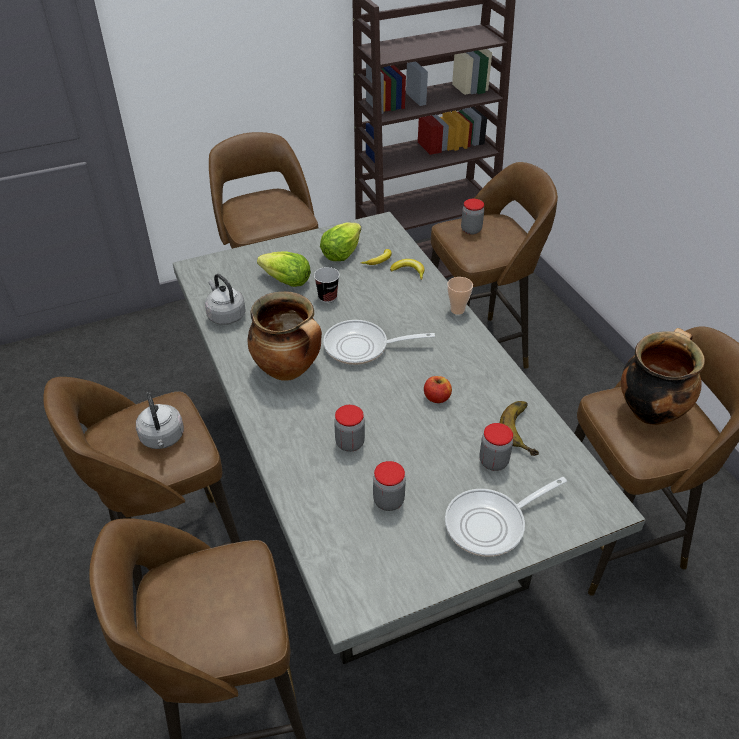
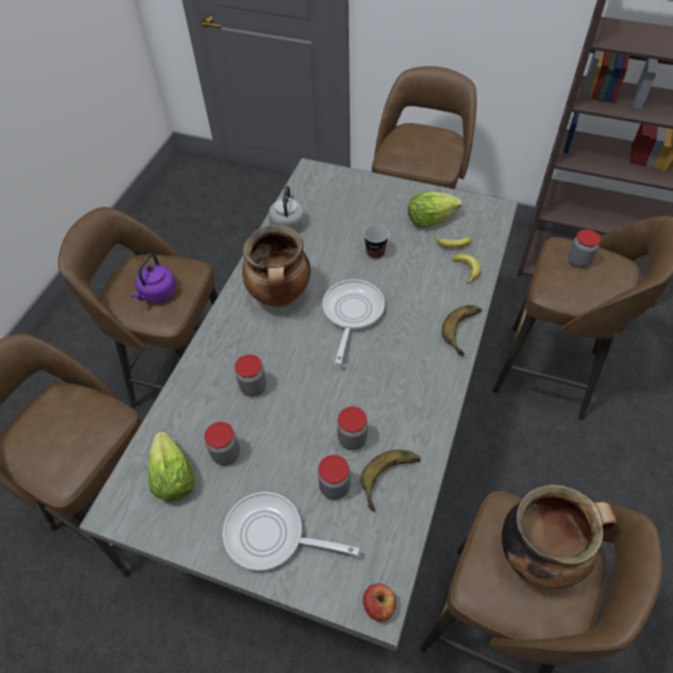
camera: 45 degrees right, 10 degrees up
(163, 439) = (157, 294): grey kettle -> purple kettle
(286, 281) = (361, 220): lettuce -> lettuce (173, 477)
(362, 347) = (351, 313): frying pan -> frying pan turned 60 degrees clockwise
(437, 398) = (357, 398): apple -> apple (379, 605)
(457, 310) = (466, 331): cup -> banana
(467, 425) = (352, 439): none -> jar

